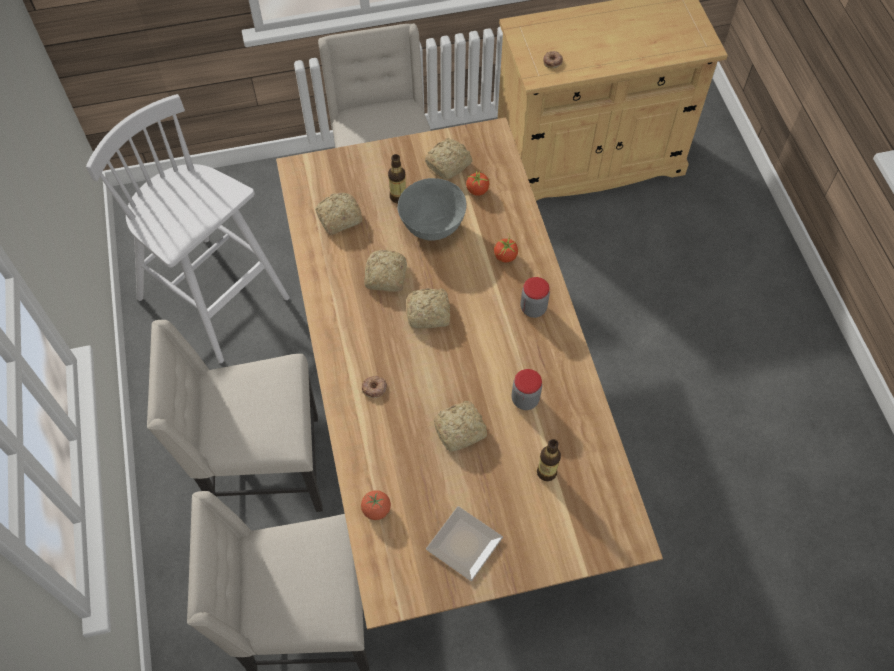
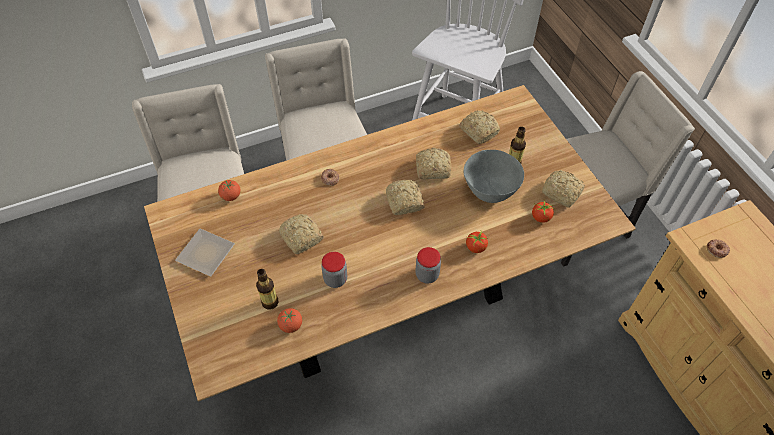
camera: 80 degrees right, 5 degrees down
(579, 452) = (291, 325): none -> tomato

